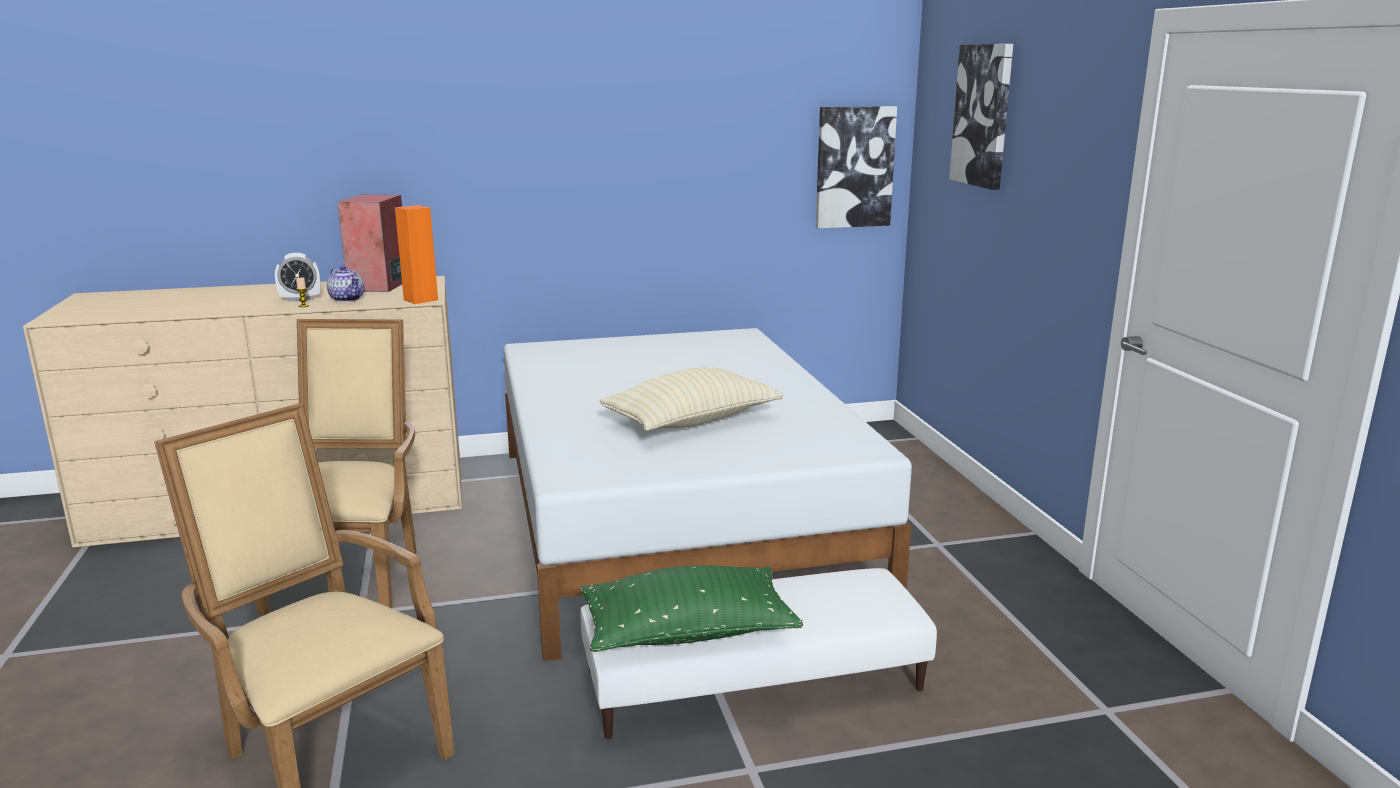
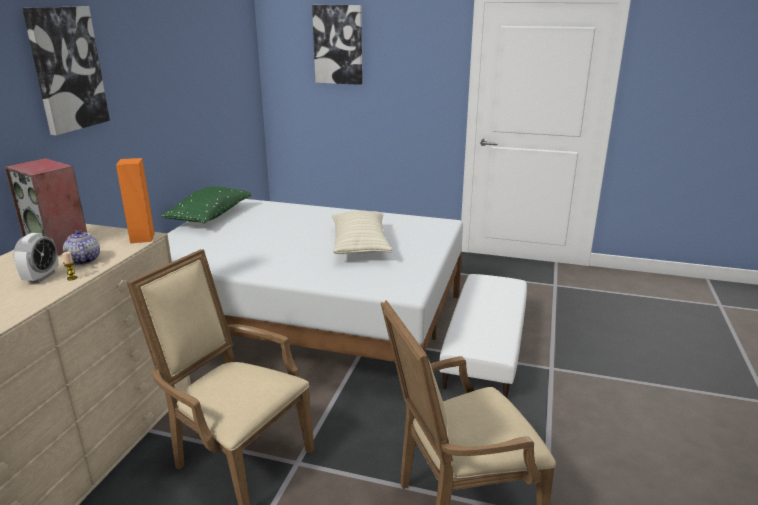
camera: 60 degrees left, 5 degrees up
(347, 299) = (83, 260): teapot -> teapot turned 105 degrees counterclockwise
(688, 633) = (498, 331): green pillow -> green pillow (210, 217)
(854, 167) = (244, 83): picture -> picture (66, 69)

